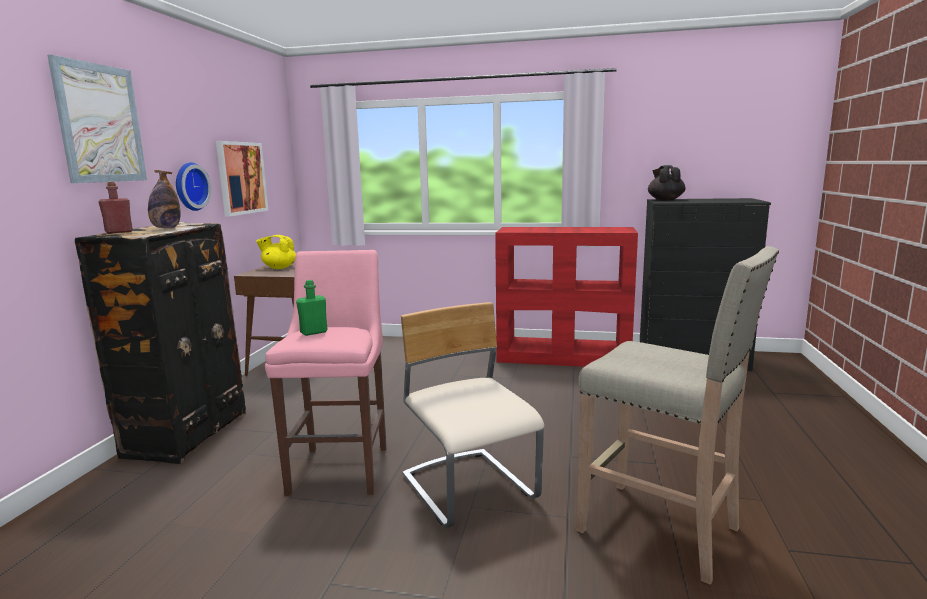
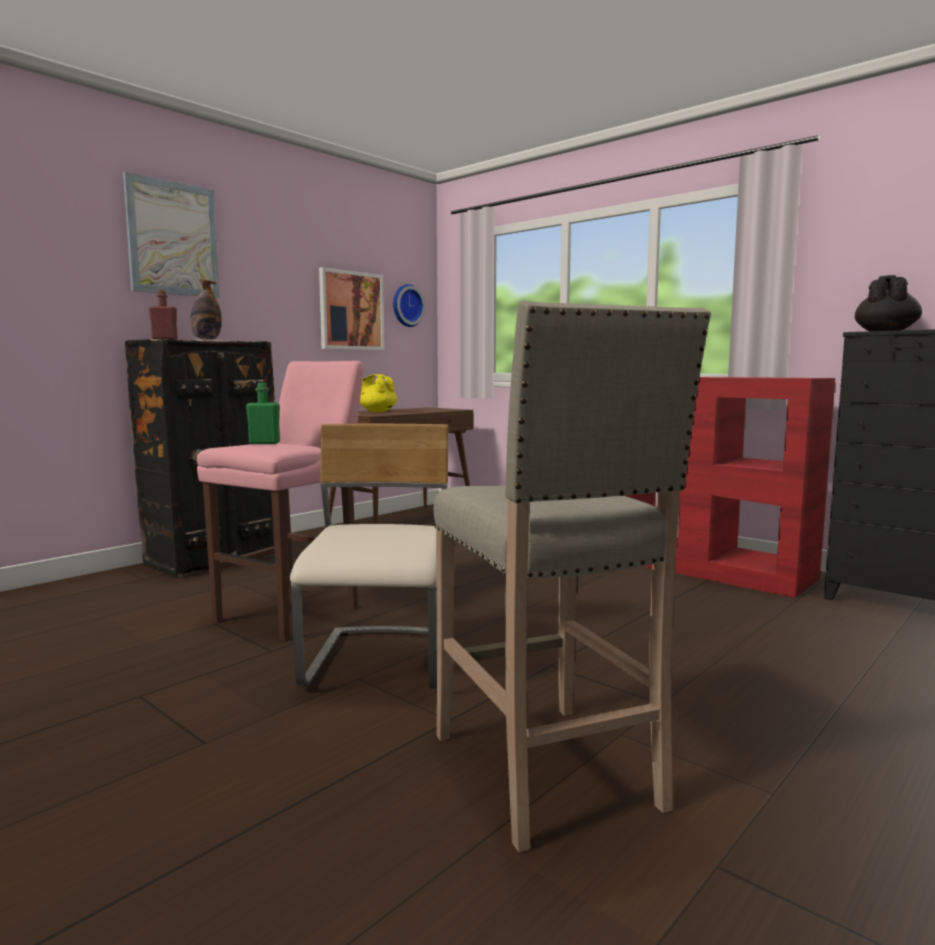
camera: 30 degrees right, 5 degrees down
(189, 186) = (276, 311): wall clock -> wall clock (406, 306)

